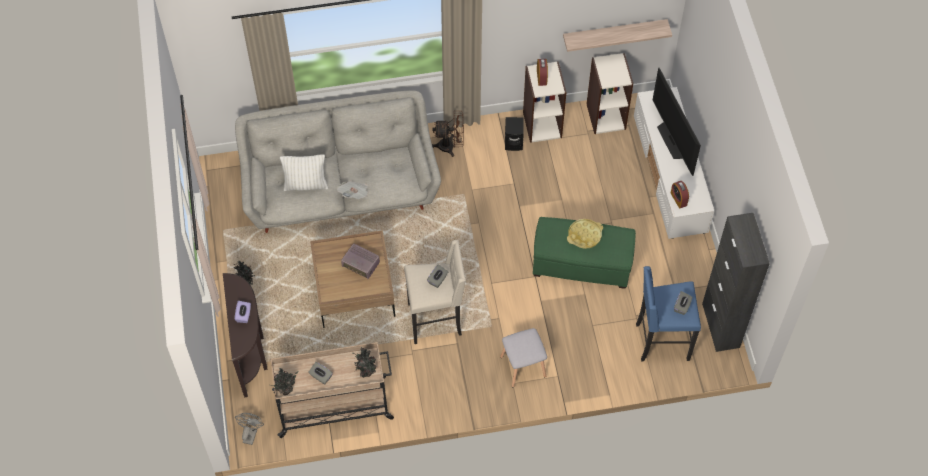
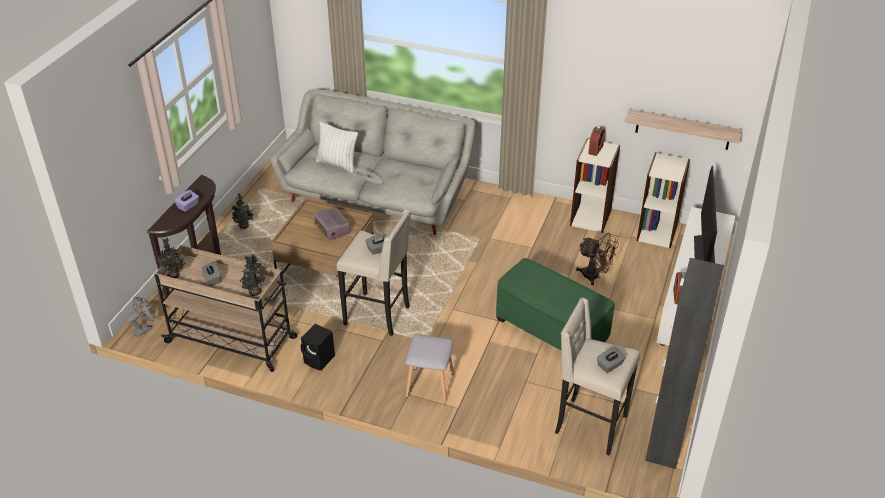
camera: 30 degrees right, 20 degrees down
(450, 146) = (495, 203): brown fan -> brown fan (595, 276)
(514, 142) = (555, 220): black speaker -> black speaker (320, 360)
(584, 235) = (558, 286): yellow tray -> none
(660, 341) = (589, 425): blue stool -> beige stool

